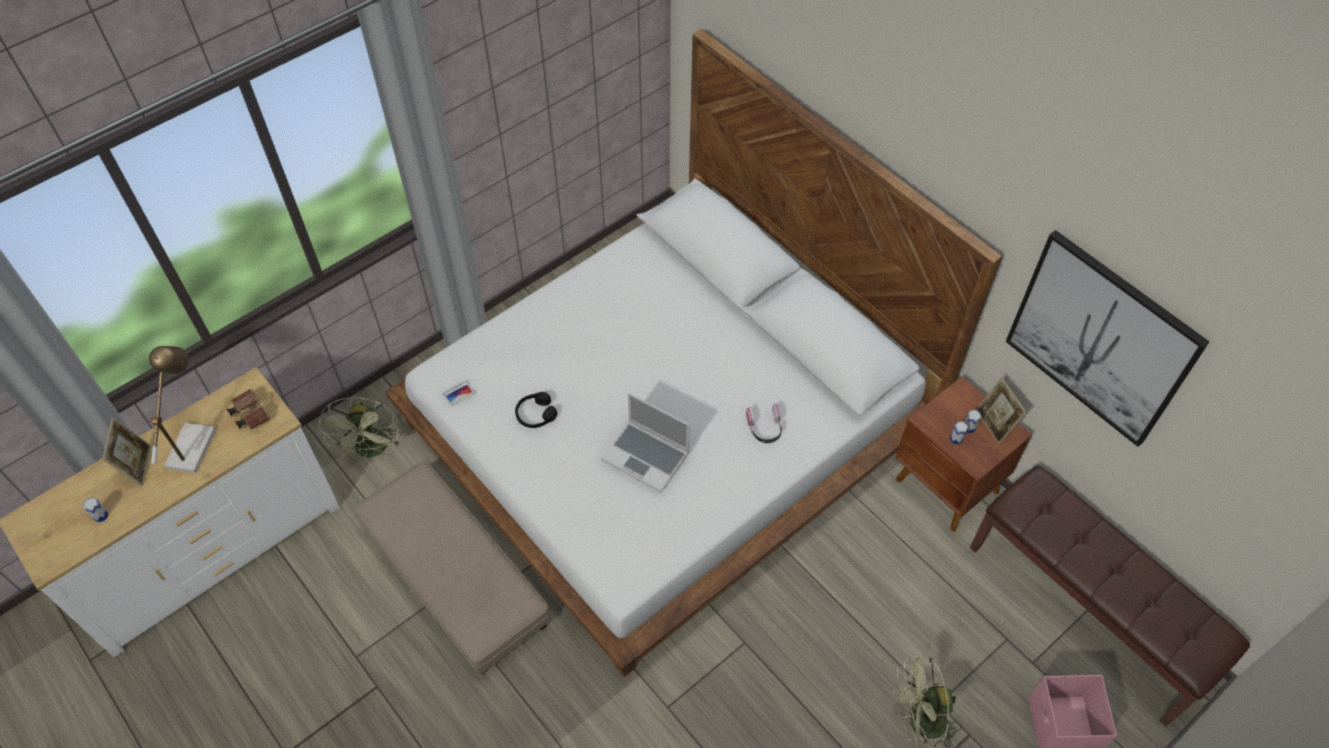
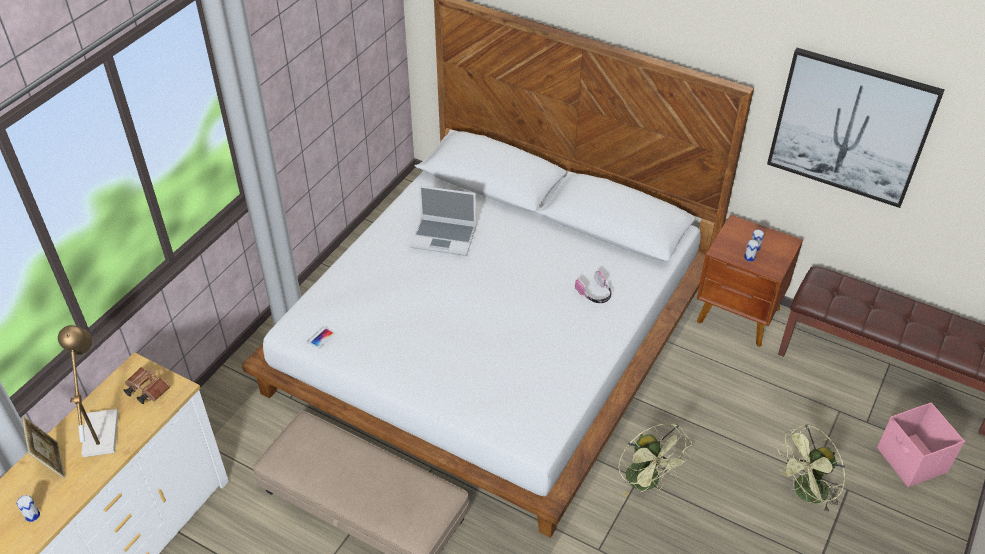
camera: 20 degrees left, 10 degrees down
(372, 450) = (239, 426): green fan -> green fan (647, 482)
(535, 414) = (397, 335): black headphones -> none
(647, 457) = (509, 340): laptop -> laptop (445, 237)
(994, 424) = (772, 240): picture frame -> none

